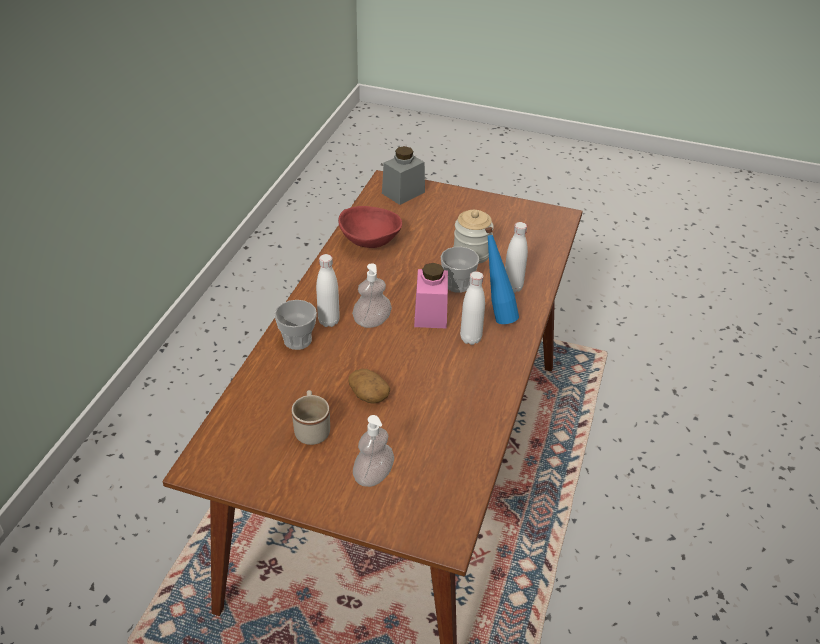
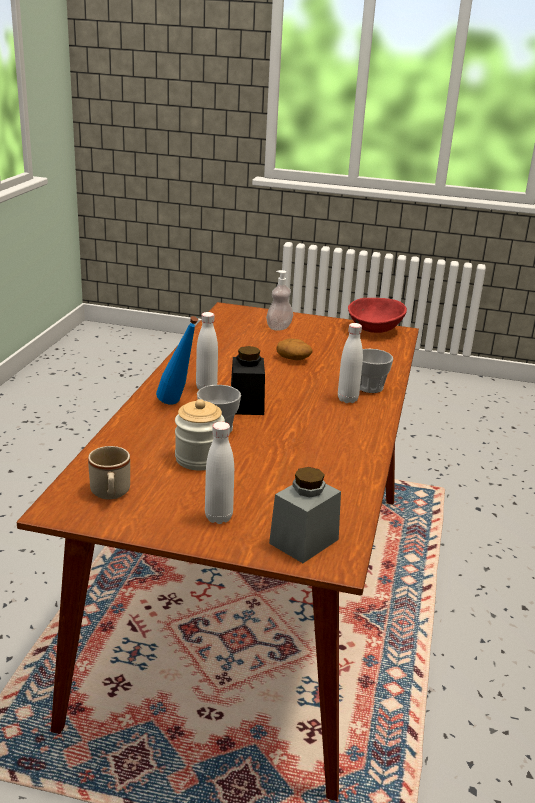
camera: 175 degrees right, 15 degrees down
(312, 428) = (331, 344): beige mug -> beige mug (110, 494)
(369, 242) = (332, 470): red bowl -> red bowl (375, 330)
(372, 321) = (305, 399): soap dispenser -> none
(430, 314) = (246, 405): pink jar -> black jar
(512, 287) = (154, 426): white bottle -> white bottle (218, 517)

